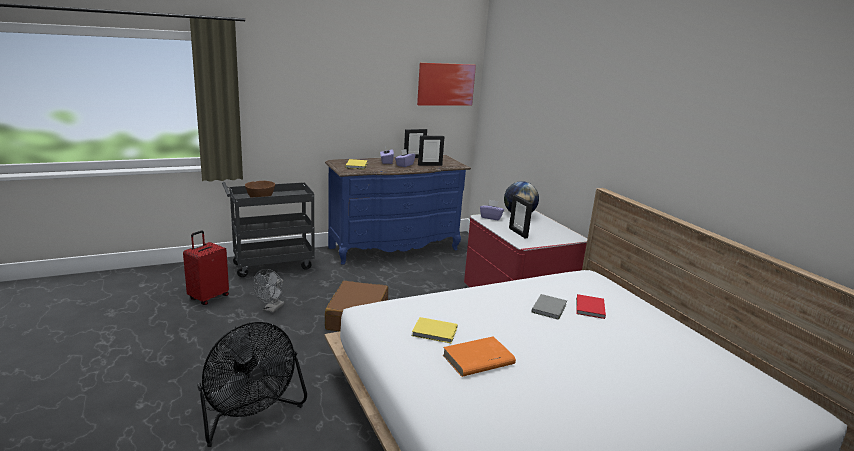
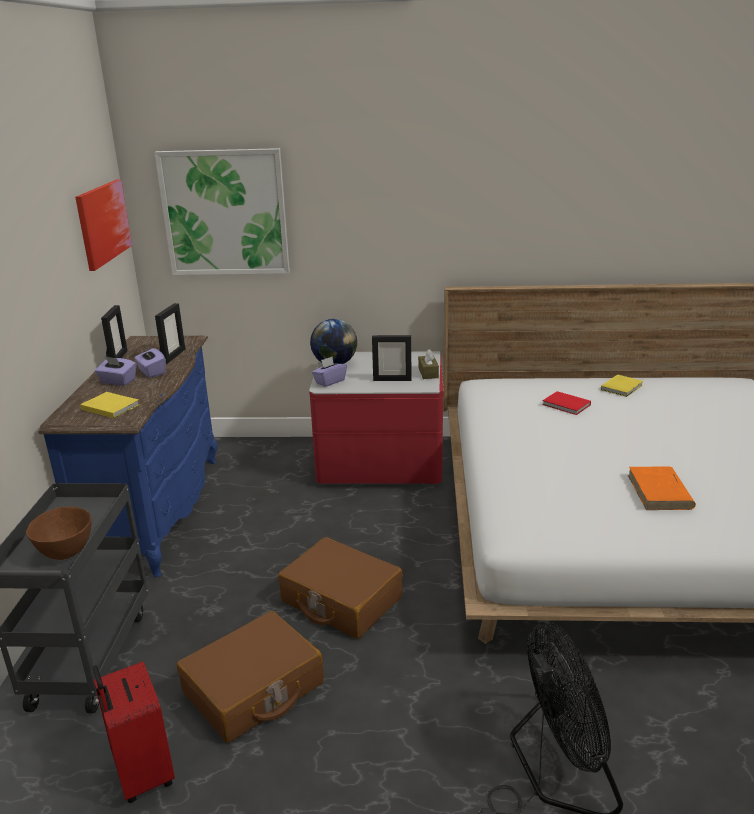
camera: 60 degrees left, 5 degrees up
(271, 309) = (253, 689): grey fan -> brown suitcase
(435, 332) = (594, 502): yellow book -> yellow book (622, 387)
(513, 96) = (225, 213): none -> picture
(545, 241) = (428, 373): none -> brown tissue box
(550, 308) = (559, 424): grey book -> none

